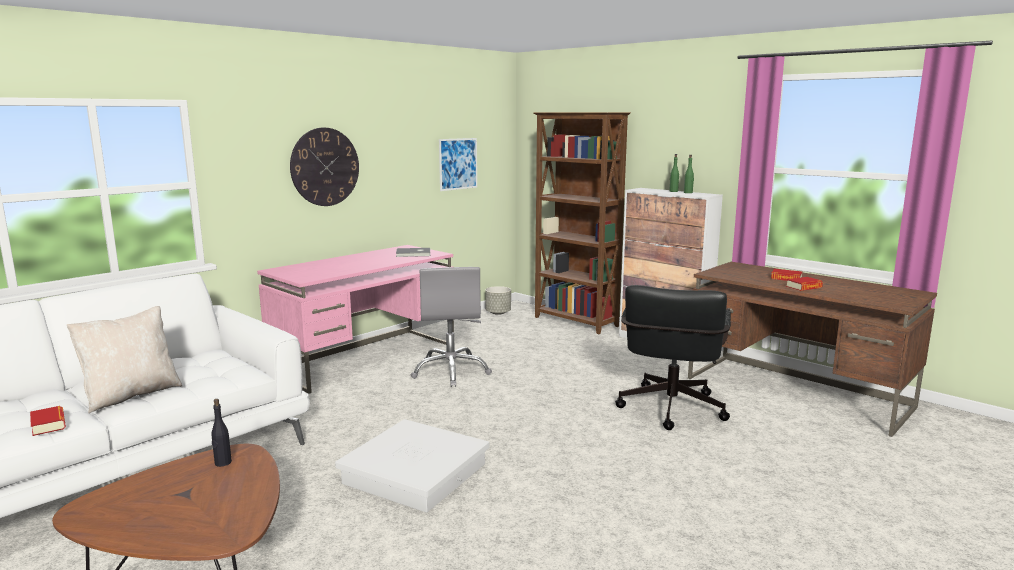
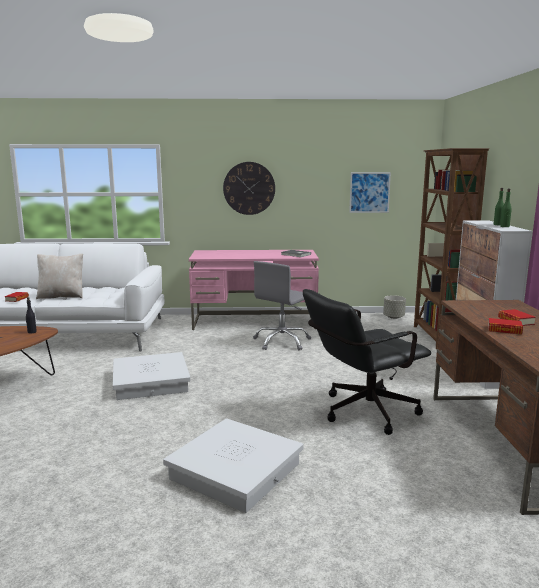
camera: 45 degrees right, 0 degrees up
(705, 511) = (235, 471): none -> white storage box

